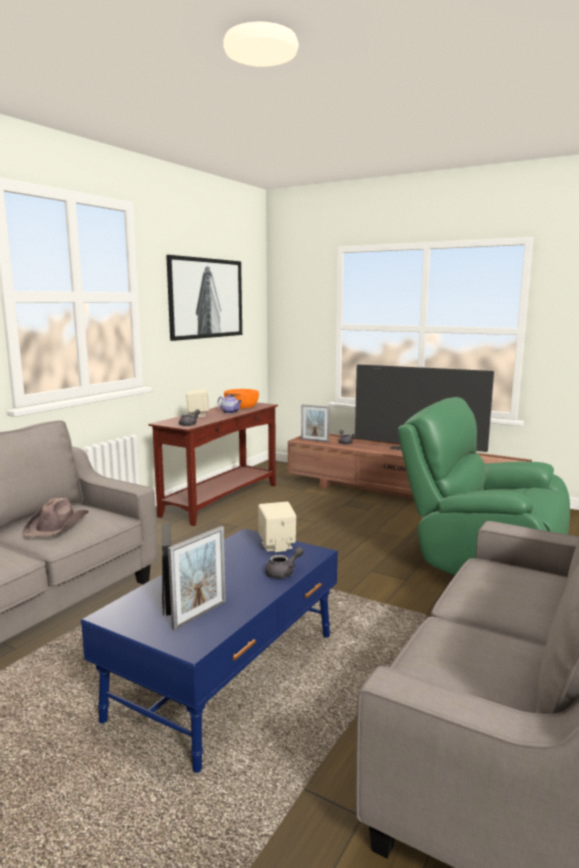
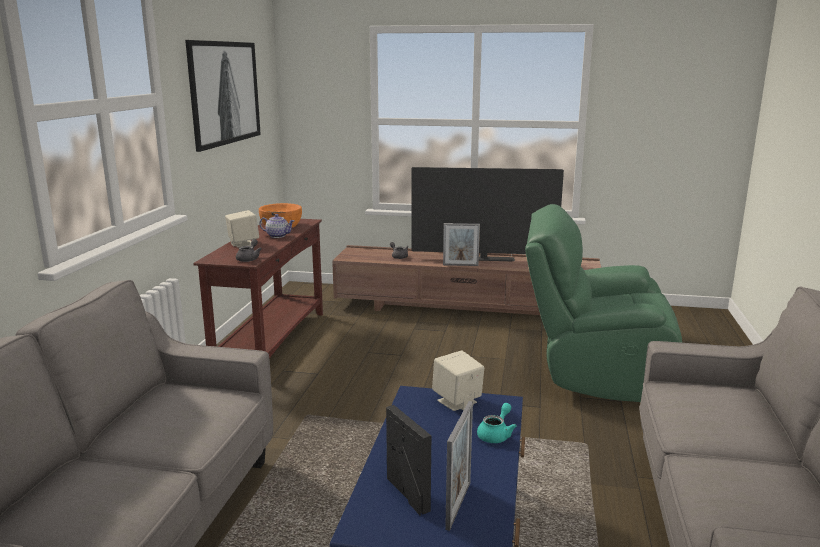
camera: 20 degrees left, 5 degrees up
(57, 525) = (171, 419): brown hat -> none
(284, 573) = (496, 435): grey teapot -> turquoise teapot
(314, 440) = (363, 257): picture frame -> picture frame (460, 265)

